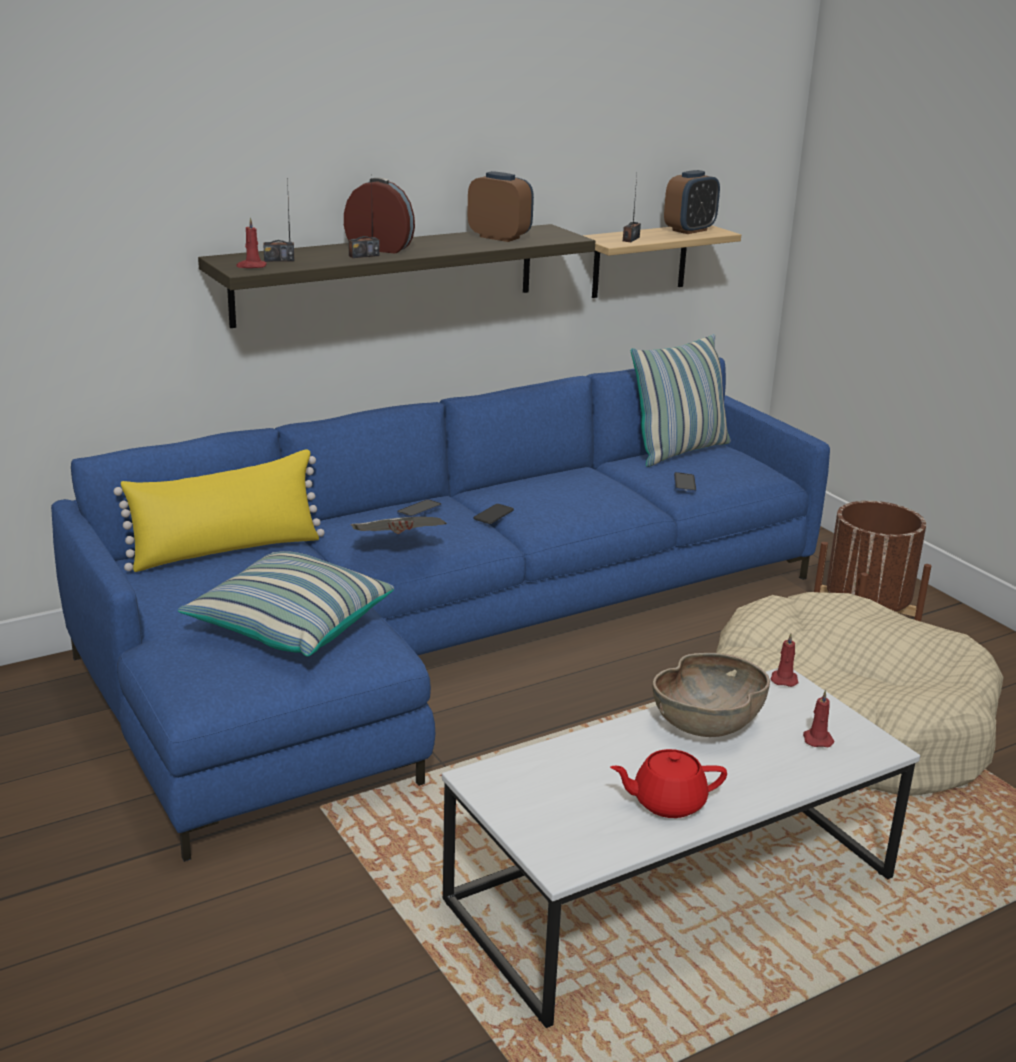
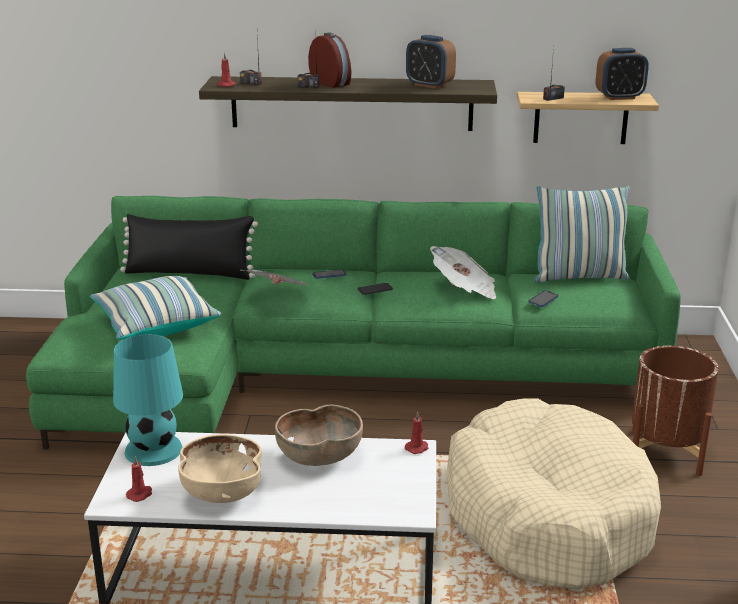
camera: 35 degrees right, 0 degrees up
(226, 551) = (189, 273): yellow pillow -> black pillow
(444, 639) = (338, 373): blue sofa -> green sofa
(499, 237) = (429, 85): alarm clock -> alarm clock turned 150 degrees clockwise
(512, 783) = (153, 449): none -> turquoise table lamp
(591, 491) = (464, 289): none -> newspaper
(667, 802) = (222, 492): red teapot -> beige bowl
(817, 739) = (377, 491): red candle -> red candle (140, 494)

